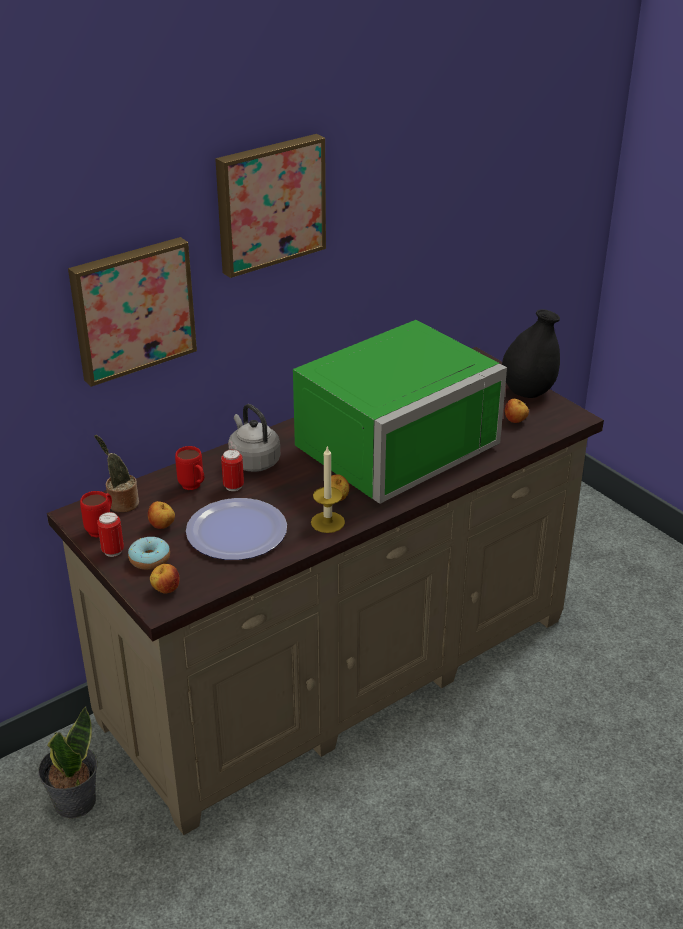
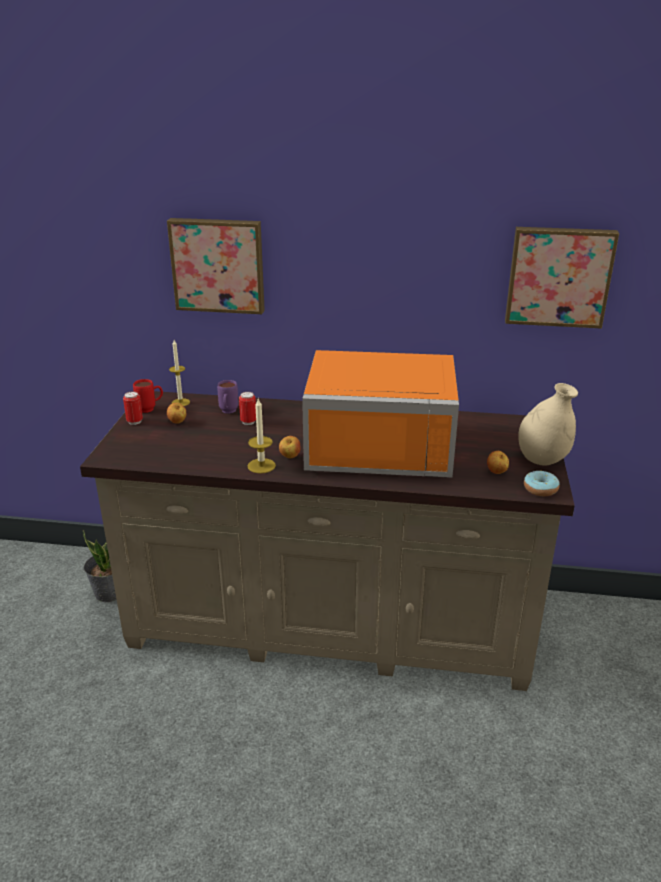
camera: 45 degrees right, 5 degrees down
(121, 503) = (180, 402): potted plant -> candle
(149, 559) = (142, 434): donut -> donut (540, 489)
(165, 590) = (120, 452): apple -> none
(194, 487) = (228, 412): red mug -> purple mug
(236, 531) = (206, 444): plate -> none
(253, 461) = (283, 414): grey kettle -> none
(269, 203) = (341, 216): picture -> picture (558, 276)
(388, 443) = (381, 443): green microwave -> orange microwave
(528, 392) = (542, 460): black vase -> beige vase

